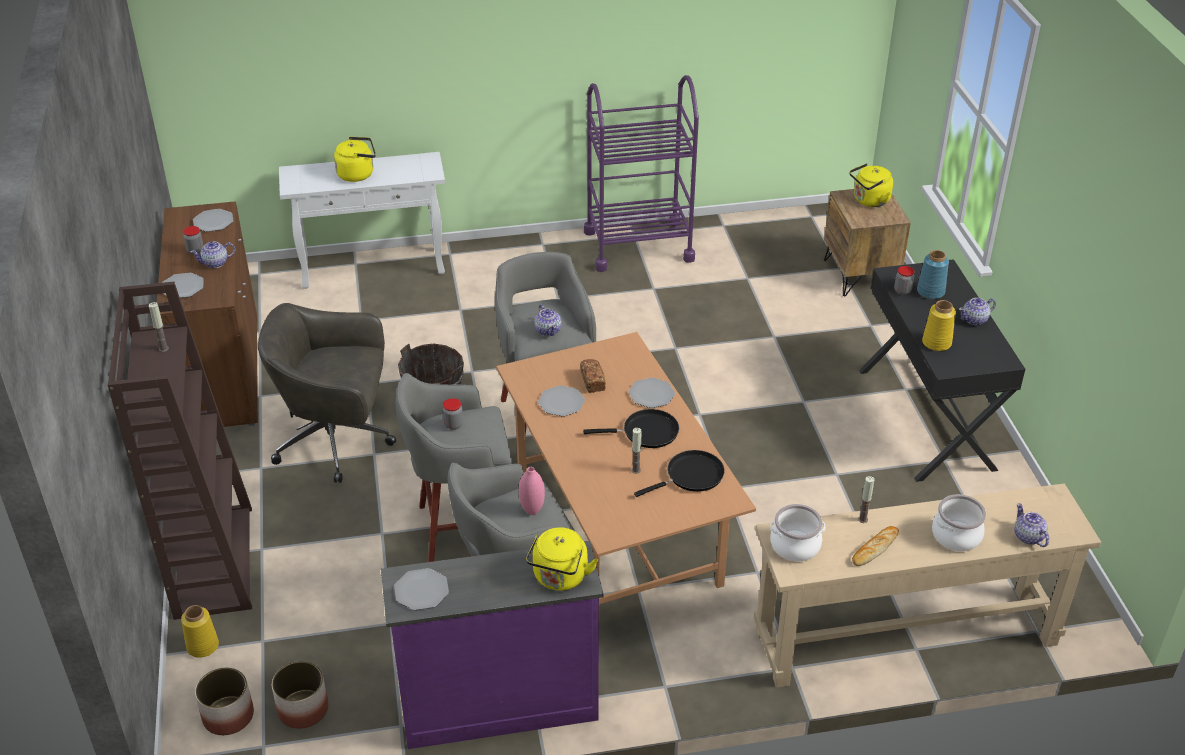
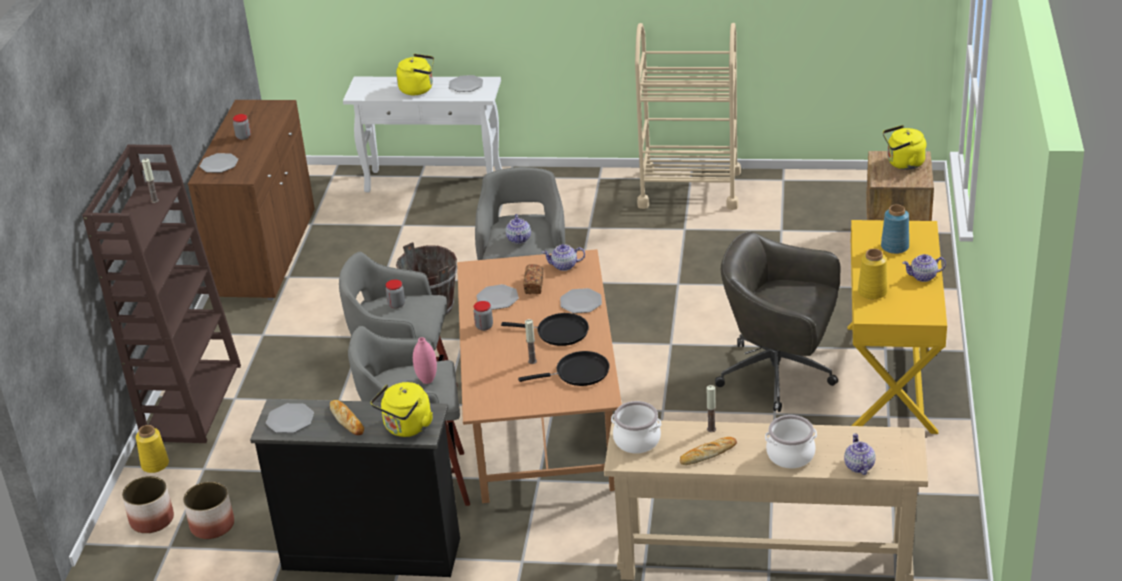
camera: 20 degrees right, 5 degrees down
(213, 221) = (269, 114): plate -> plate (466, 85)
(215, 263) = (255, 148): teapot -> teapot (564, 266)
(337, 441) = (335, 322): grey office chair -> grey office chair (779, 374)
(487, 580) = (347, 420): none -> bread
(498, 707) = (371, 552): purple dresser -> black dresser
(638, 245) = (689, 189): purple cart -> beige cart
(902, 291) = (867, 243): jar -> jar (484, 326)
(927, 418) = (892, 378): black desk -> yellow desk

